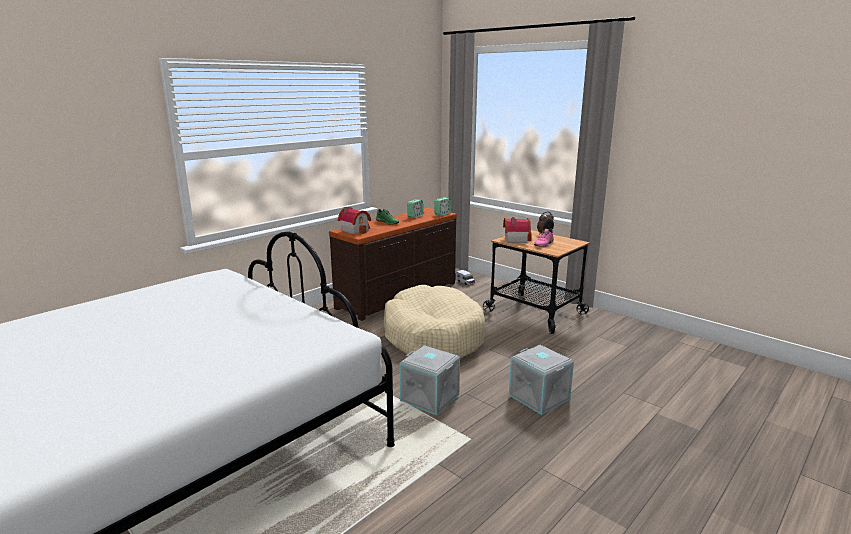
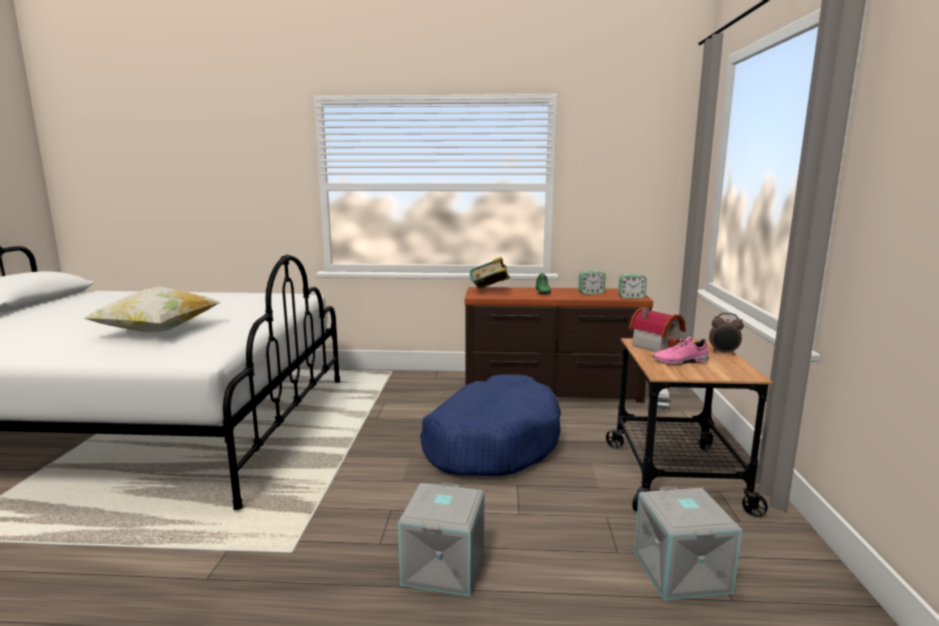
camera: 50 degrees right, 5 degrees down
(222, 339) = (158, 331): none -> pillow
(355, 230) = (490, 291): toy house -> book
(430, 397) = (357, 493): grey storage box -> grey storage box (683, 572)
(433, 337) = (491, 442): beige dog bed -> blue dog bed

